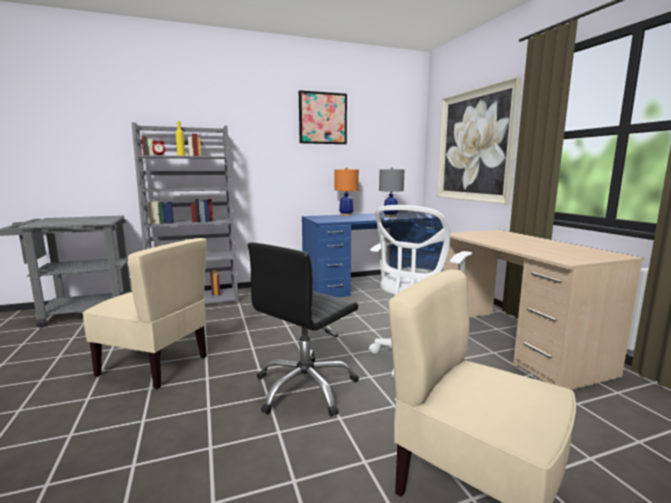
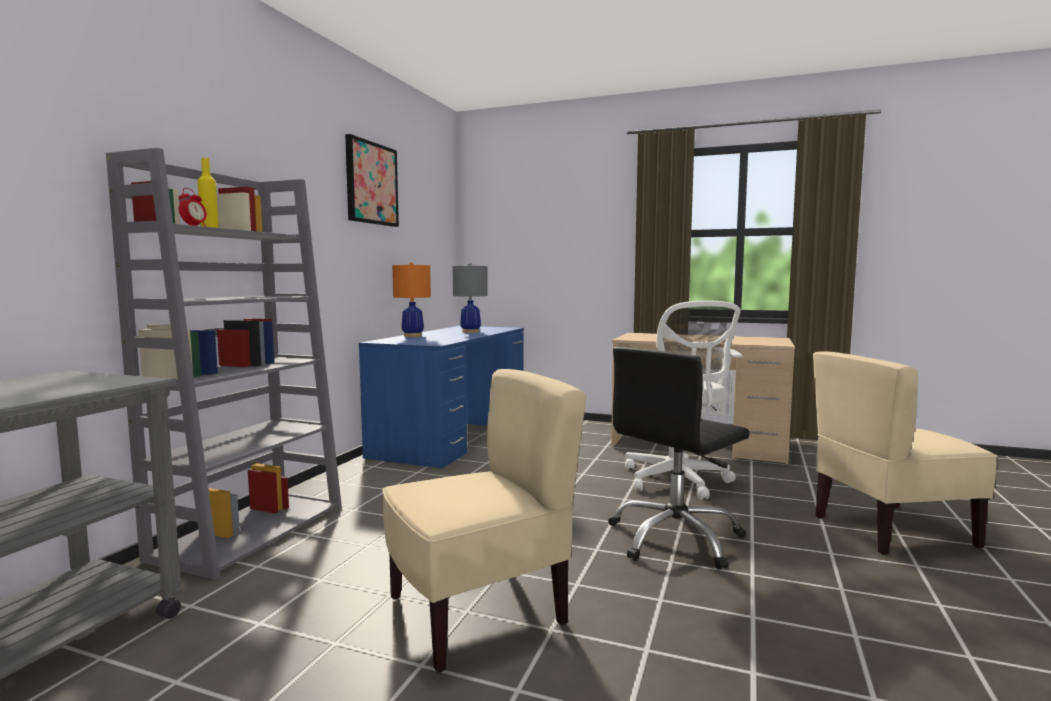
camera: 50 degrees left, 5 degrees down
(305, 388) = (675, 539): black office chair -> black office chair turned 60 degrees clockwise
(474, 146) = (557, 239): picture -> none

